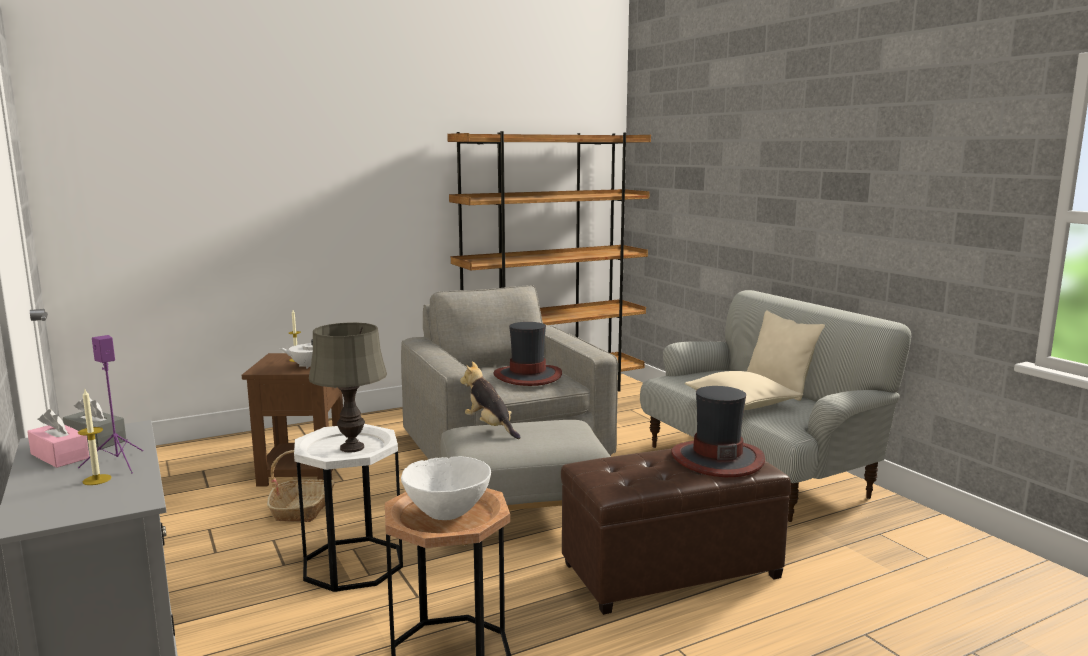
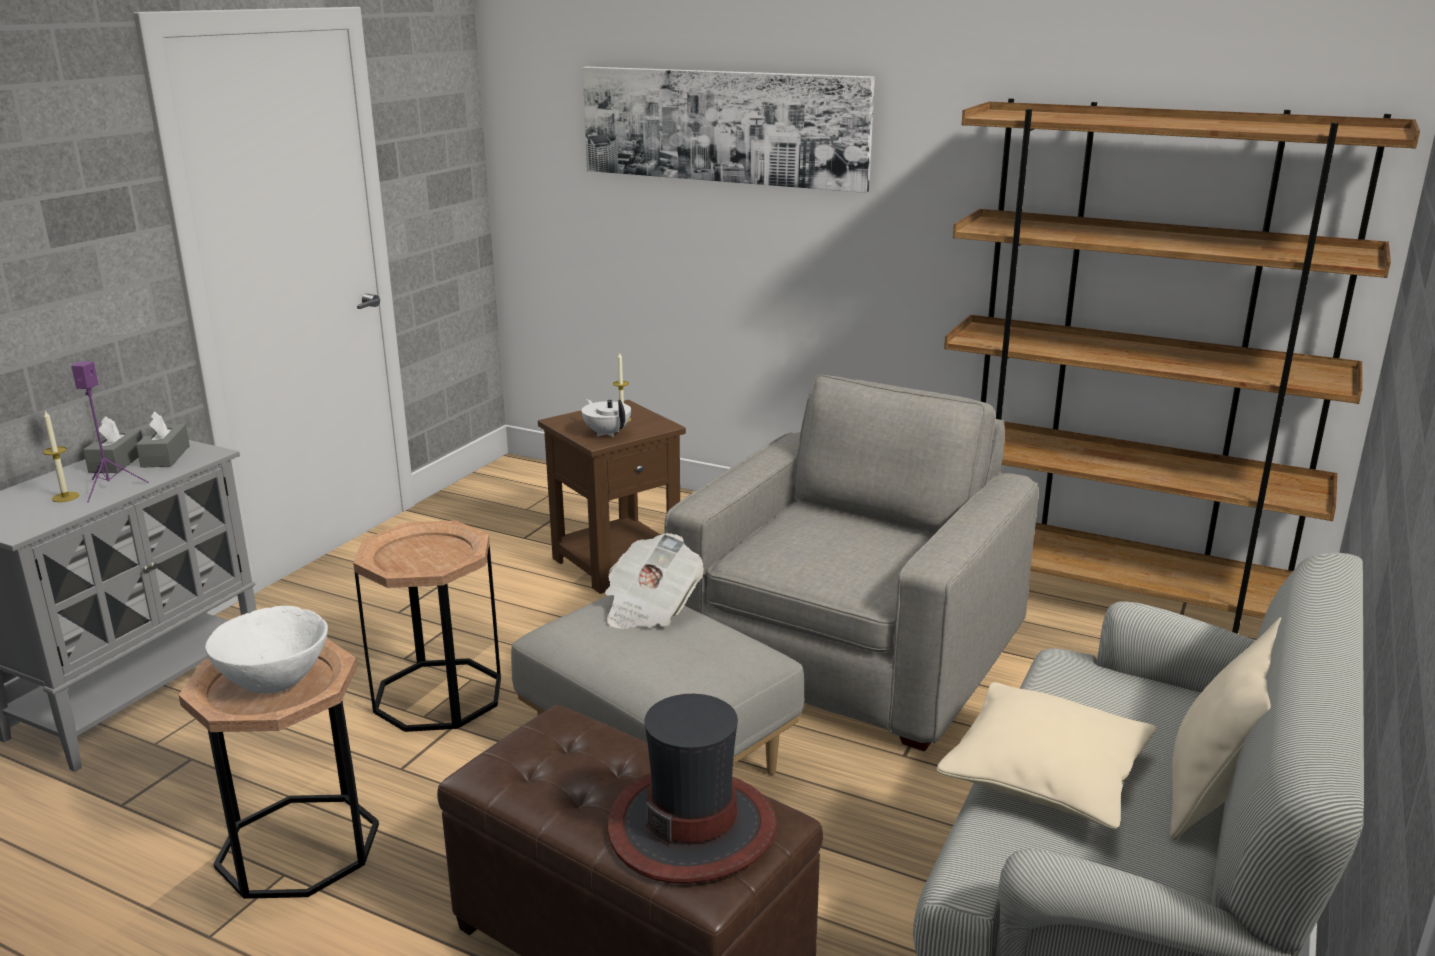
camera: 55 degrees right, 10 degrees up
(60, 456) = (117, 462): pink tissue box -> grey tissue box
(269, 157) = (722, 126): none -> picture
(303, 508) = (530, 607): basket -> none
(352, 447) = (425, 558): grey table lamp -> none
(353, 564) = (438, 695): white side table -> brown side table
(490, 427) = (650, 607): plush toy -> newspaper
(528, 376) = (844, 554): hat -> none

